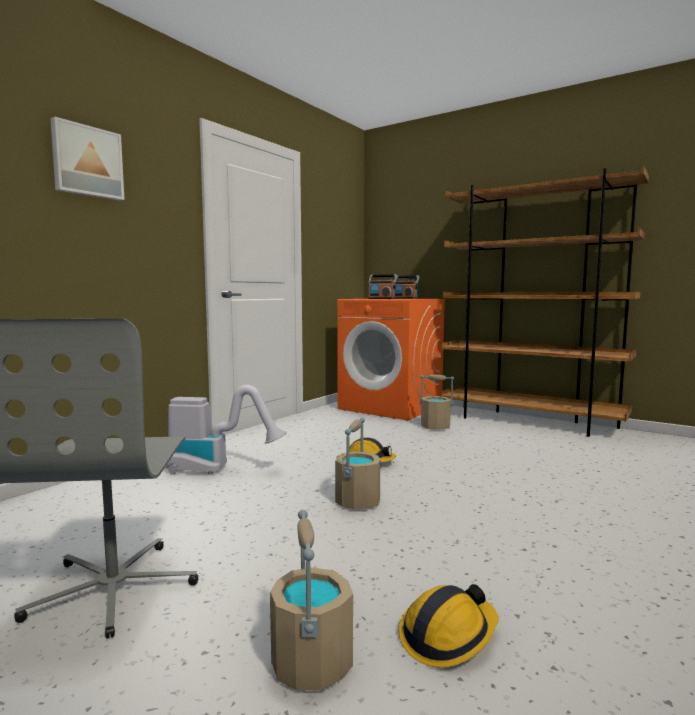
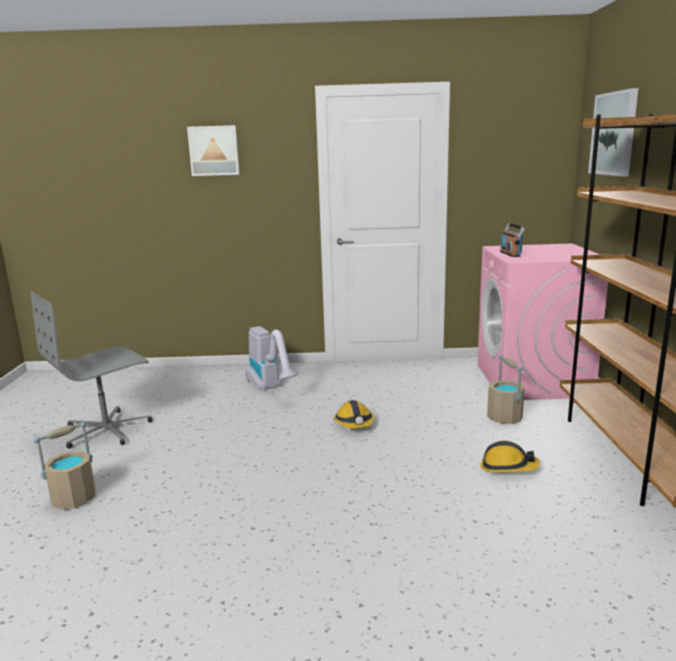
camera: 55 degrees right, 10 degrees up
(357, 501) = (270, 446): beige bucket -> none
(391, 407) = (532, 380): orange washing machine -> pink washing machine
(405, 298) = (560, 253): radio -> none
(420, 212) = (614, 134): none -> picture
(448, 636) = (117, 527): hard hat -> hard hat (508, 467)

